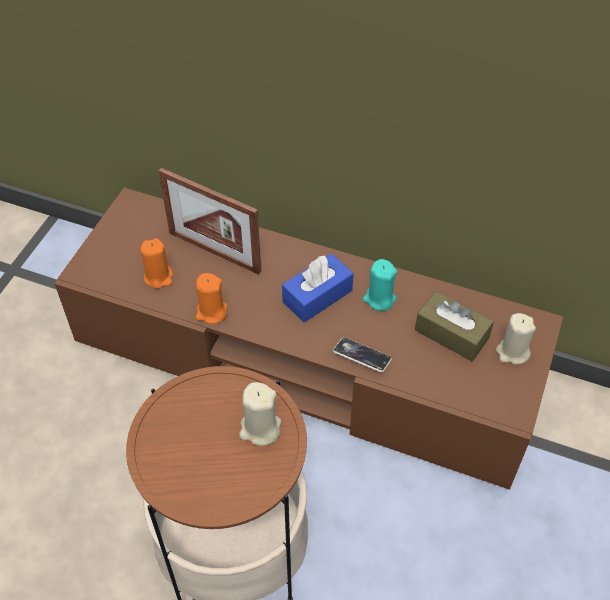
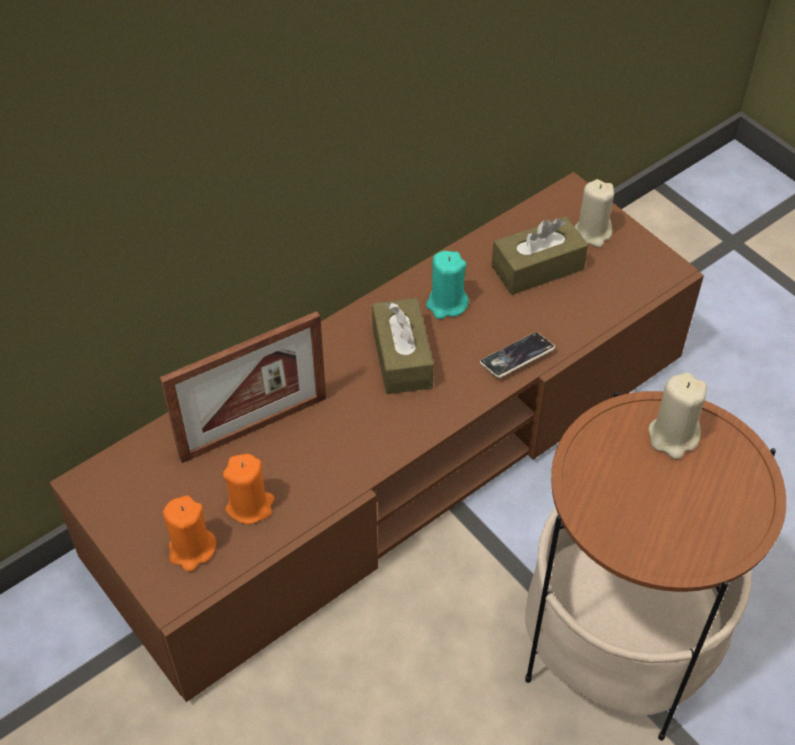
camera: 60 degrees left, 0 degrees up
(211, 312) = (351, 473): orange candle -> orange candle (192, 549)
(317, 296) = (402, 357): blue tissue box -> brown tissue box

